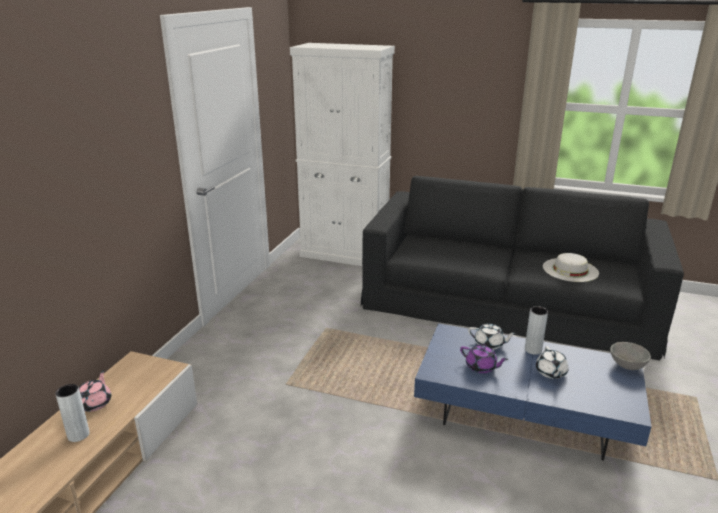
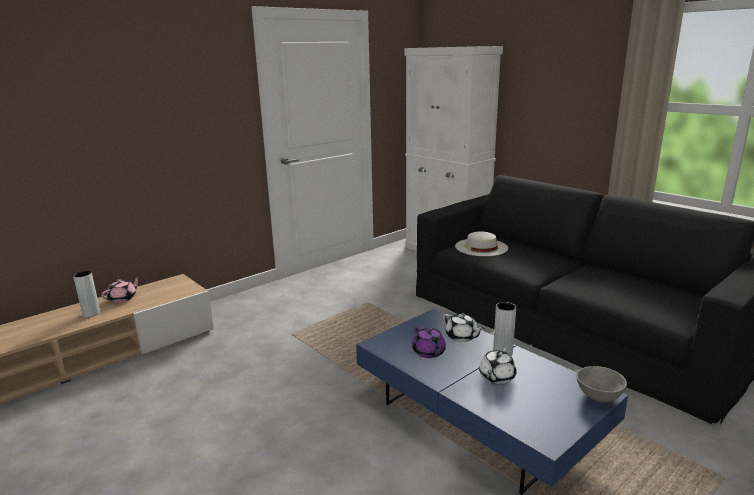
camera: 30 degrees right, 5 degrees down
(570, 270) = (623, 289): white hat -> white hat (481, 247)

